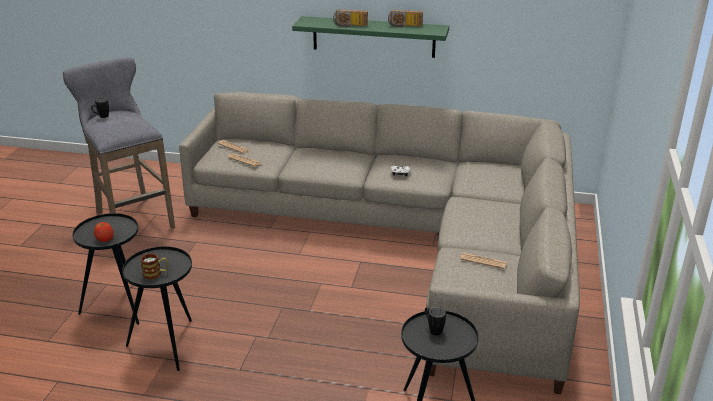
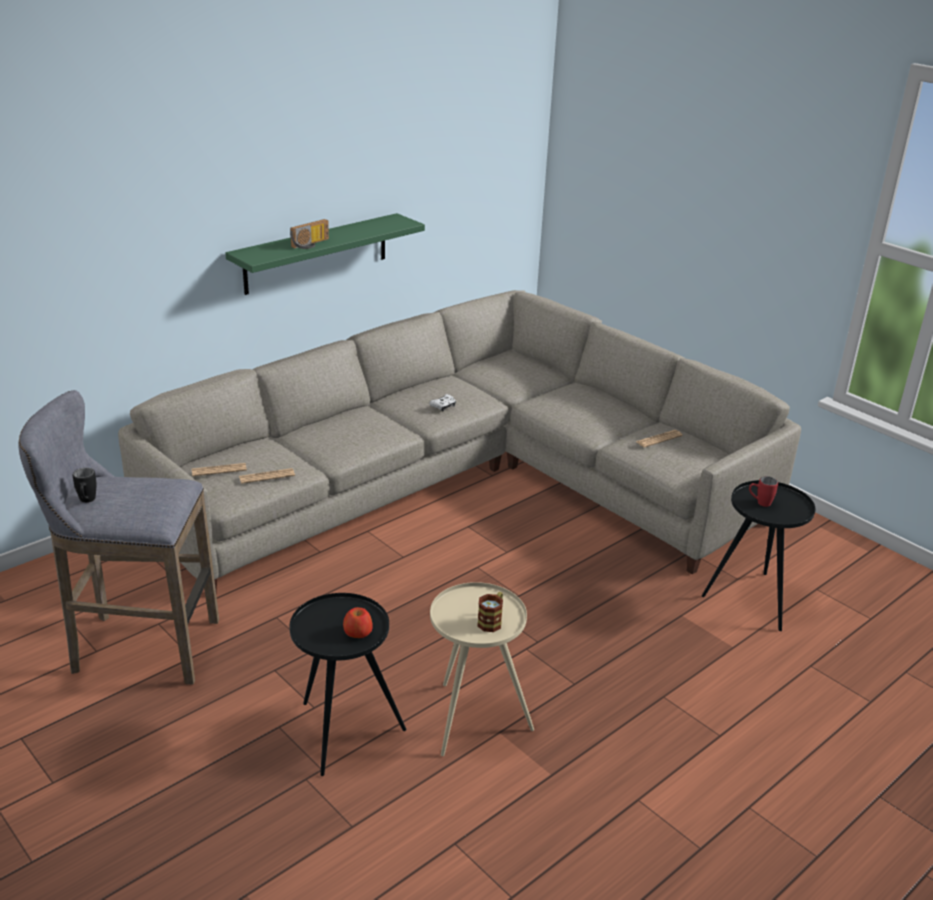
camera: 55 degrees left, 0 degrees up
(169, 343) = (473, 718): black side table -> beige side table
(404, 26) = (363, 227): radio -> none
(433, 329) = (759, 503): black mug -> red mug

